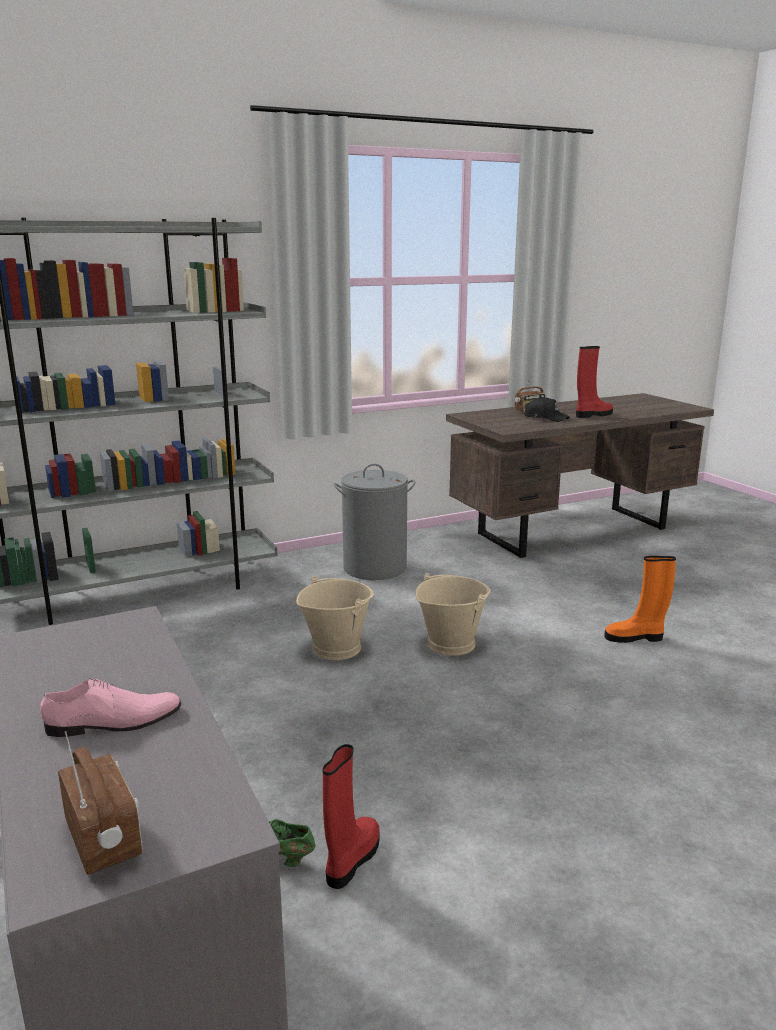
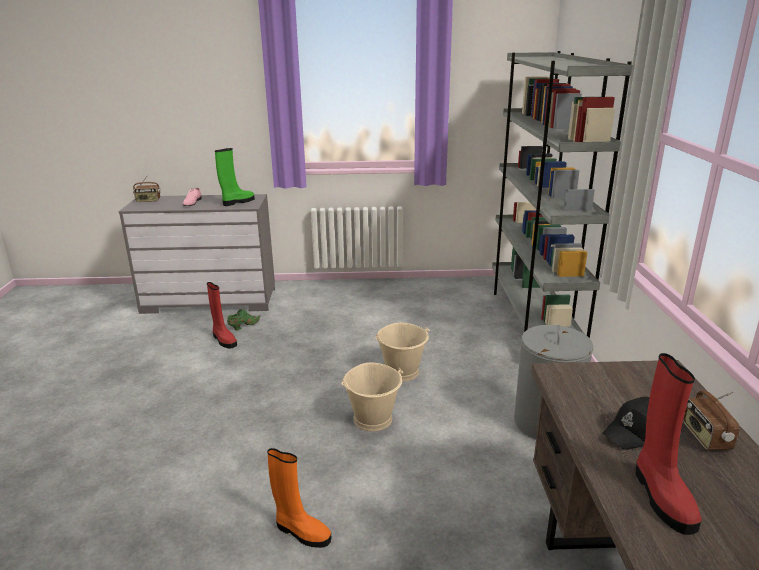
camera: 115 degrees right, 5 degrees up
(97, 648) = (237, 202): none -> green boot
(635, 637) = (301, 532): orange boot -> orange boot turned 90 degrees clockwise

